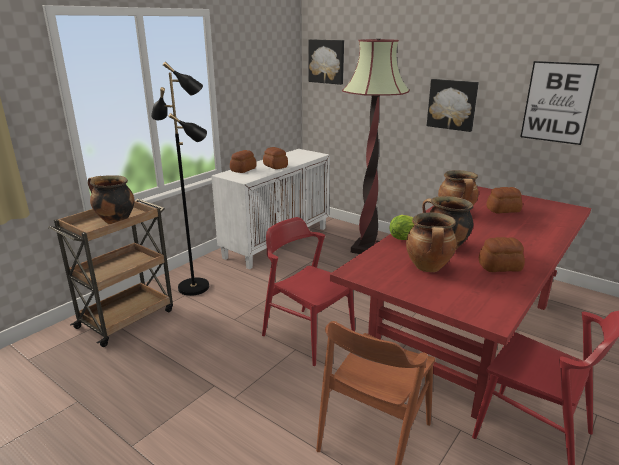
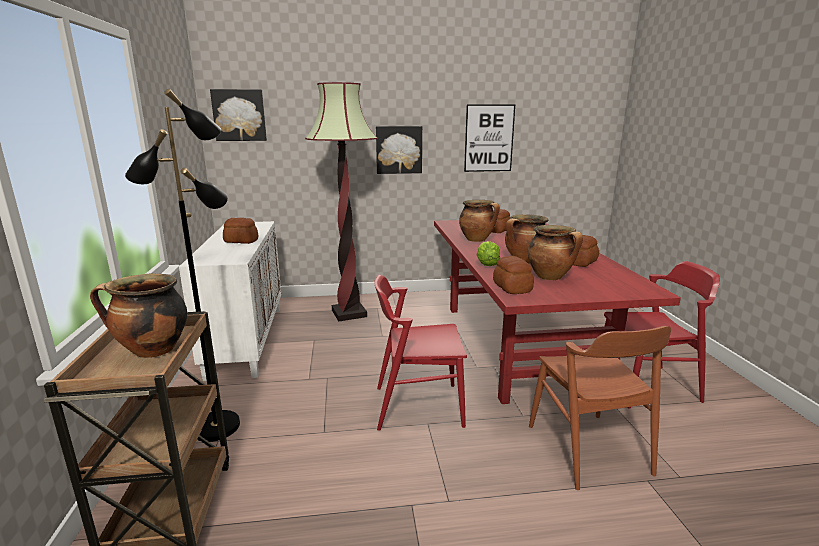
camera: 45 degrees left, 5 degrees down
(244, 169) = (210, 252): bread -> bread (512, 287)

